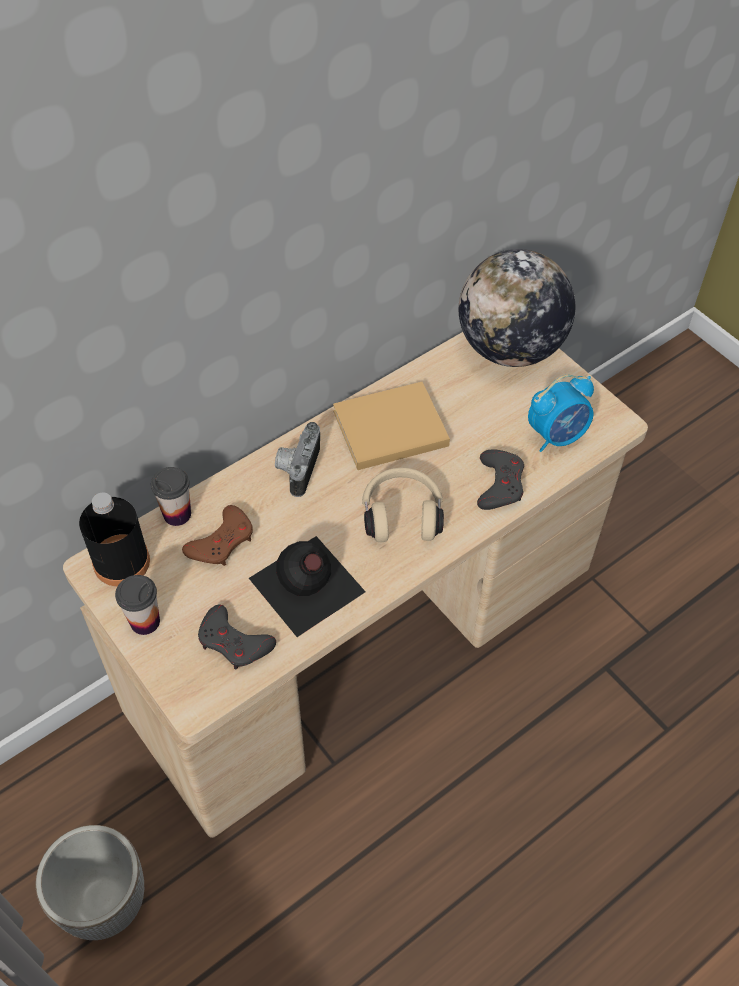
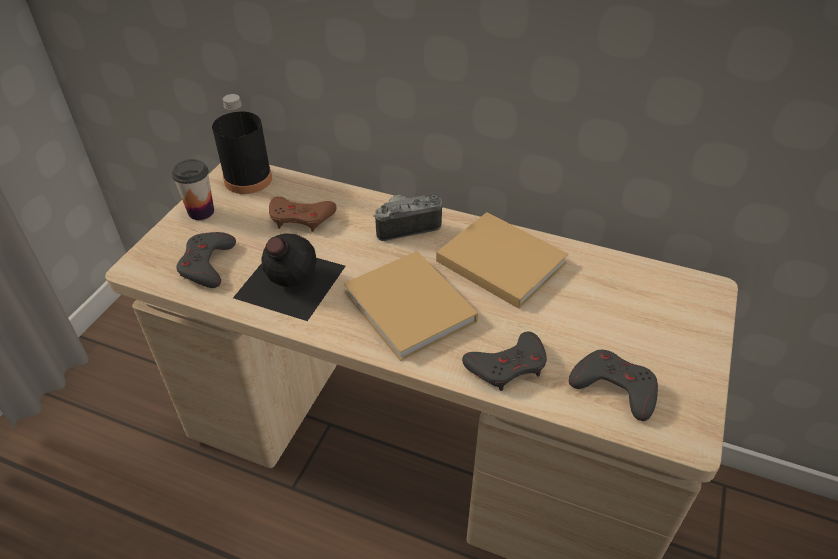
camera: 60 degrees right, 10 degrees down
(103, 901) = (117, 401): planter -> none
(177, 514) = (310, 186): cup -> none
(402, 514) = (411, 309): beige headphones -> beige book
(510, 348) = (685, 303): globe -> none
(557, 435) = (614, 387): alarm clock -> grey game controller

